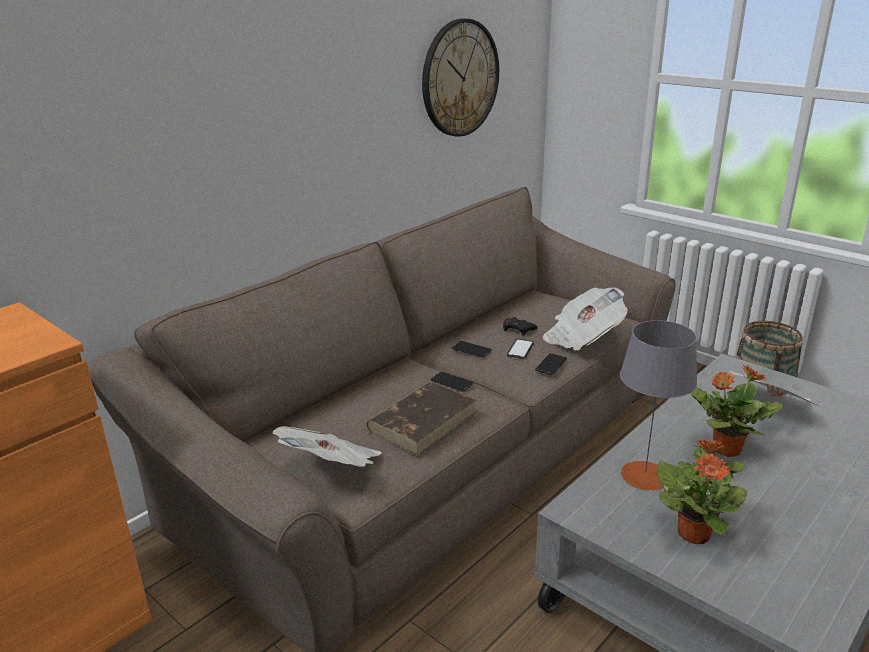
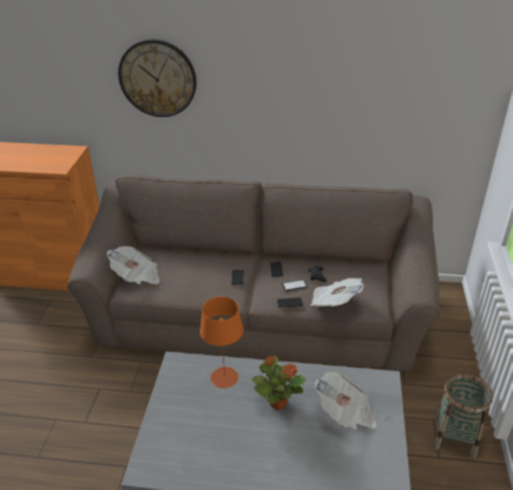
camera: 55 degrees right, 10 degrees up
(423, 421) = (193, 284): brown book -> none
(460, 78) = (388, 102): wall clock -> wall clock (157, 78)
(645, 475) = (224, 377): grey table lamp -> orange table lamp
(694, 533) = (188, 409): potted plant -> none

